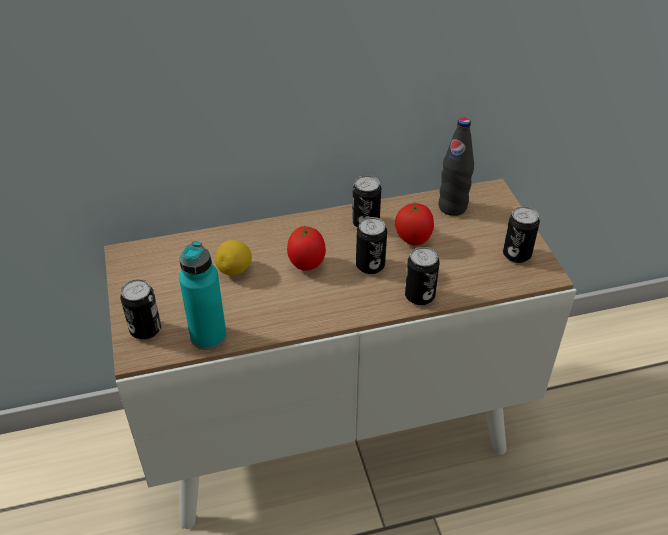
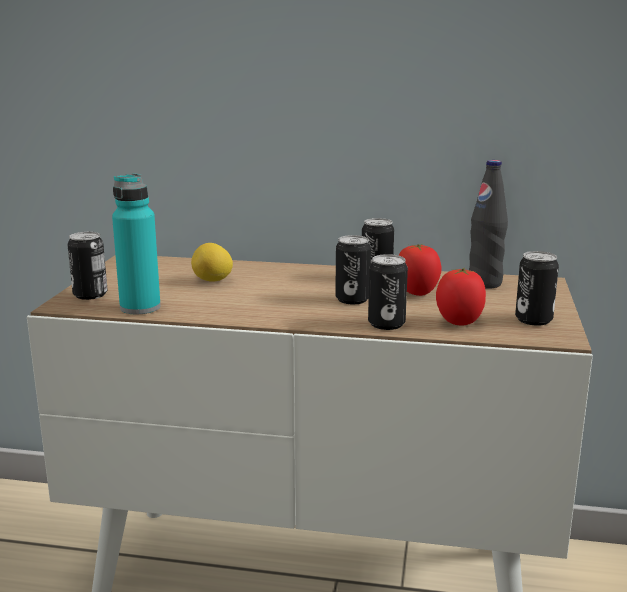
camera: 25 degrees right, 25 degrees down
(307, 265) = (286, 289): tomato -> tomato (459, 323)

